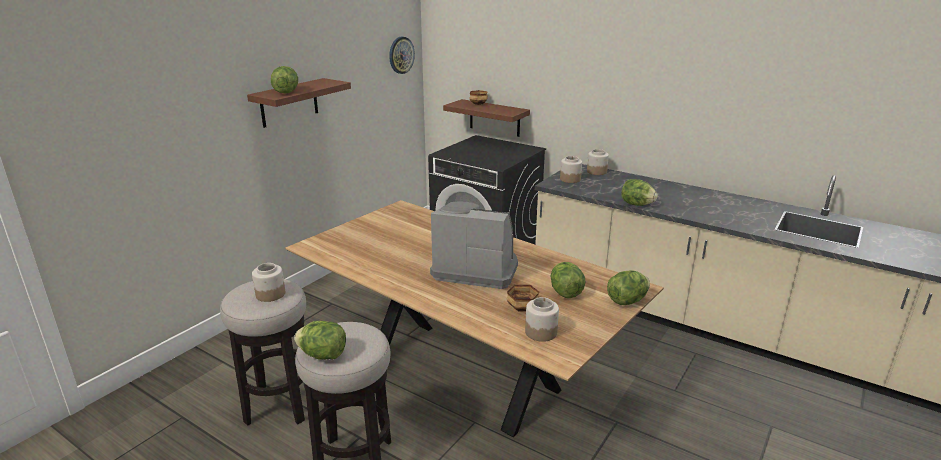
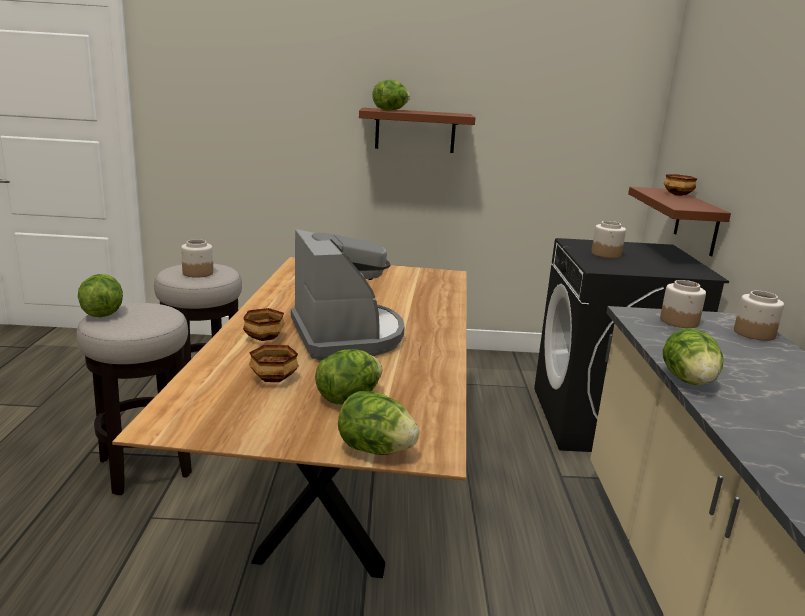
camera: 55 degrees right, 5 degrees down
(401, 55) = (616, 114): wall clock -> none
(453, 297) = (263, 338): none -> bowl
(541, 332) = (221, 401): jar -> jar (606, 254)

